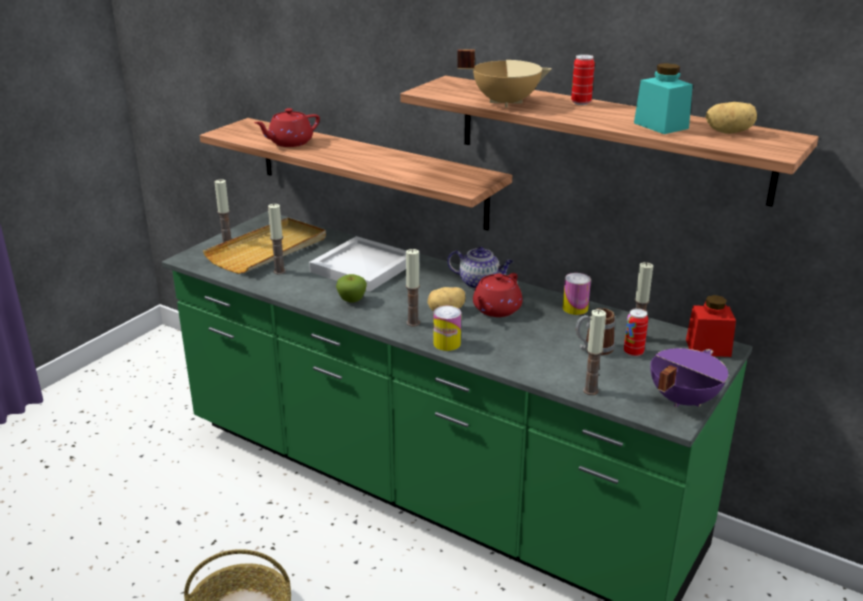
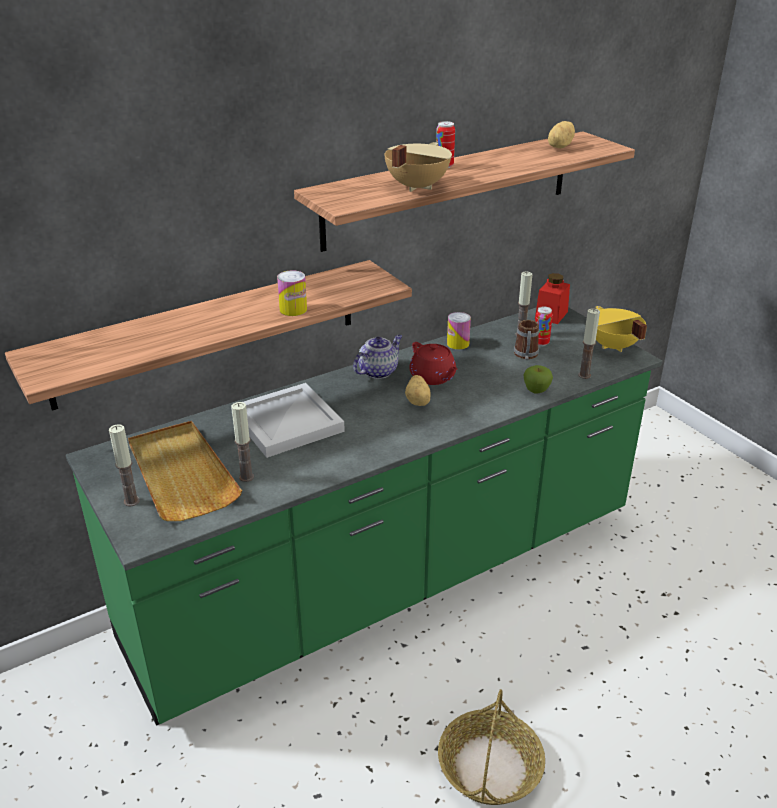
camera: 65 degrees left, 5 degrees up
(289, 143) = (145, 342): red teapot -> none
(352, 300) = (354, 446): apple -> apple (536, 391)
(413, 323) = (426, 423): candle -> none
(447, 343) = (475, 416): can -> can (293, 309)
(661, 126) = (528, 159): turquoise jar -> none
(682, 399) = (612, 346): purple cooking pot -> yellow cooking pot

